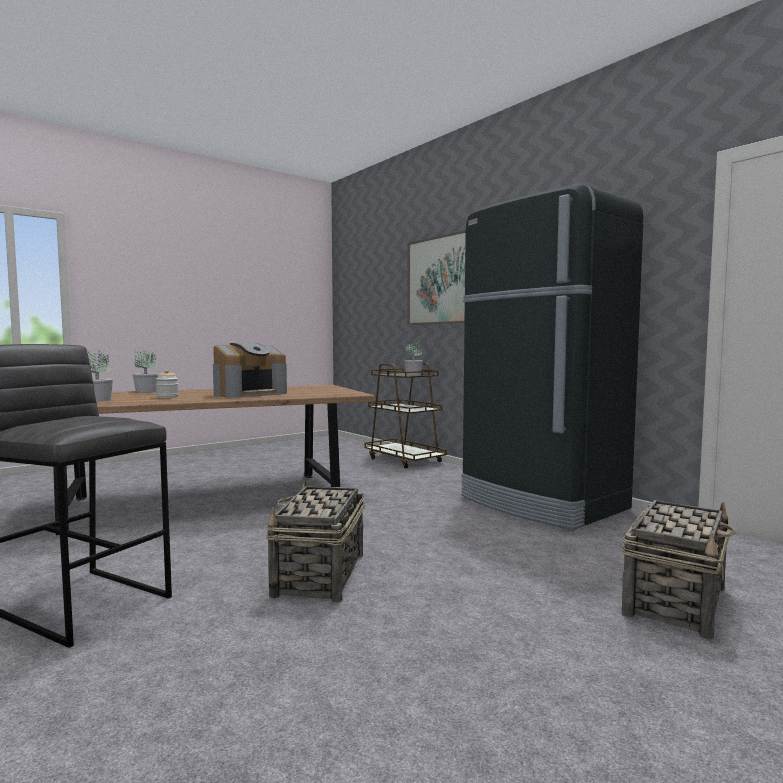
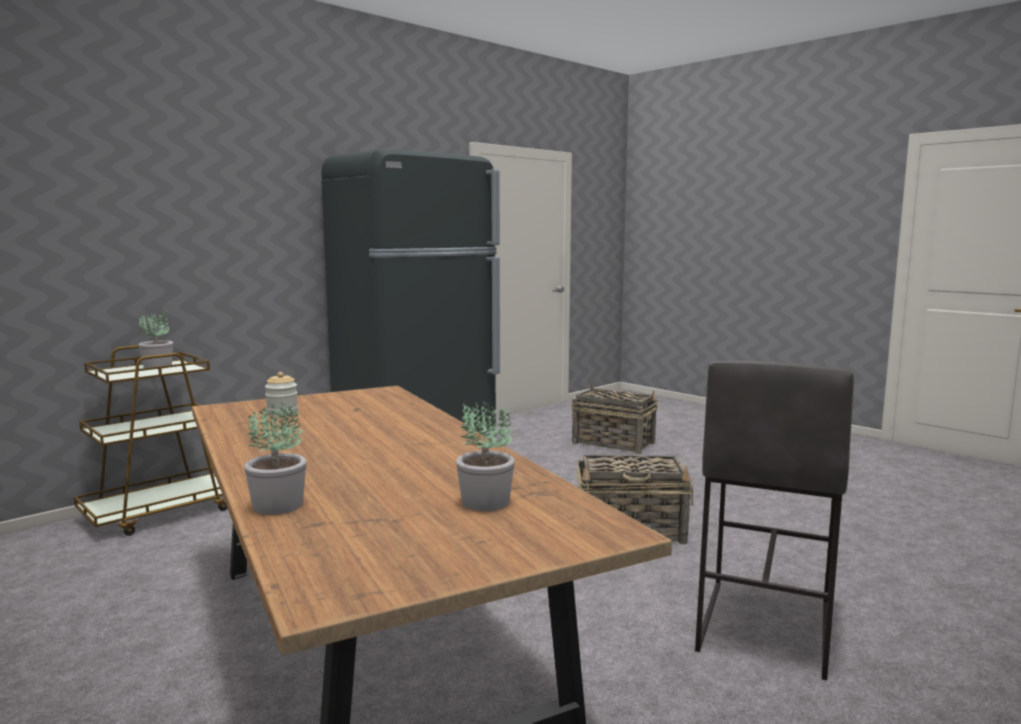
camera: 95 degrees left, 5 degrees up
(167, 397) = (421, 466): jar -> jar (282, 412)
(250, 394) = (370, 430): coffee machine -> none
(438, 280) = (152, 206): picture -> none

